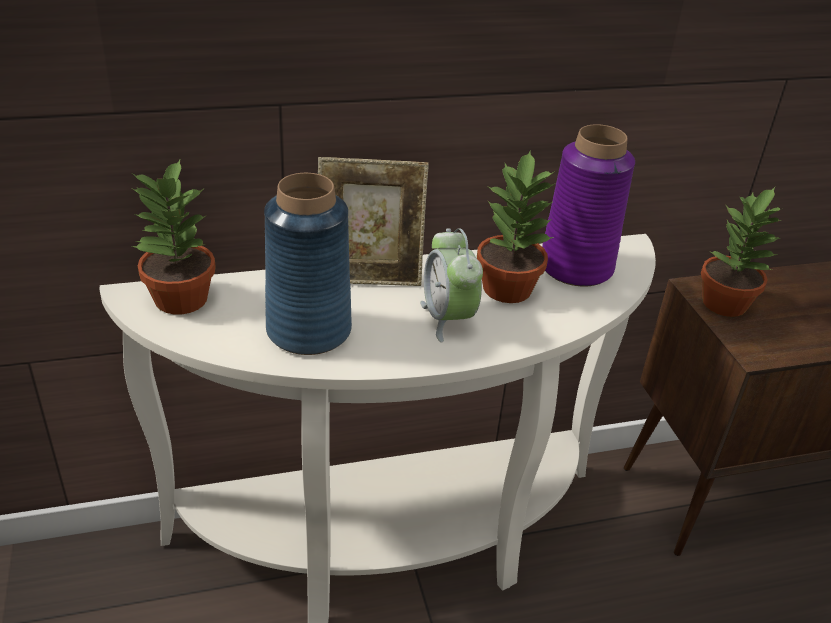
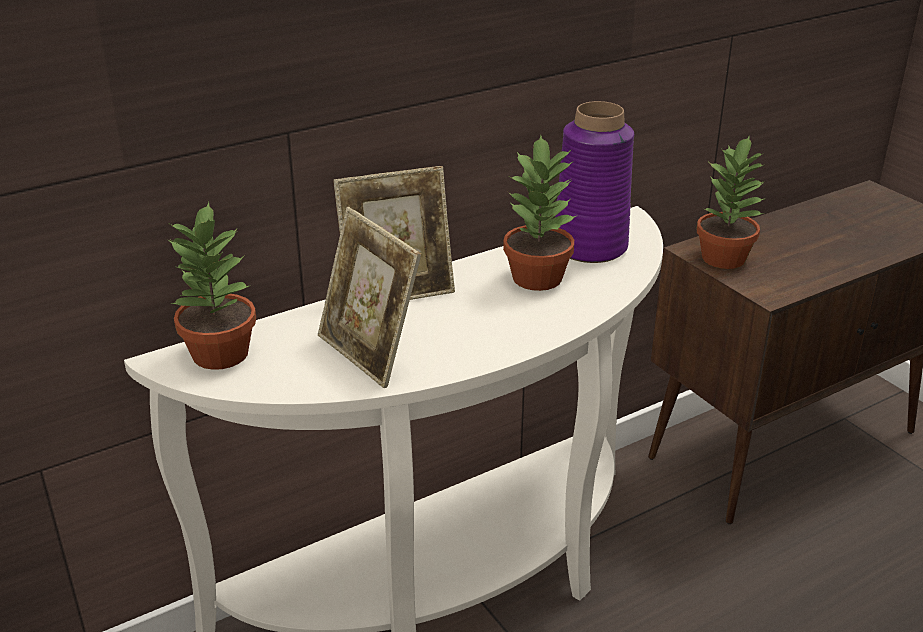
camera: 15 degrees left, 5 degrees down
(309, 330) = (369, 354): blue vase -> picture frame
(448, 319) = (497, 315): alarm clock -> none

